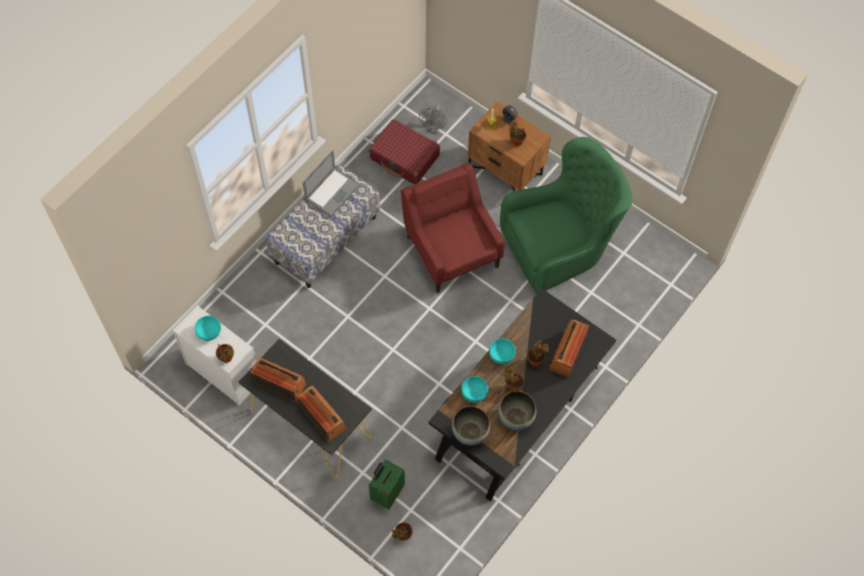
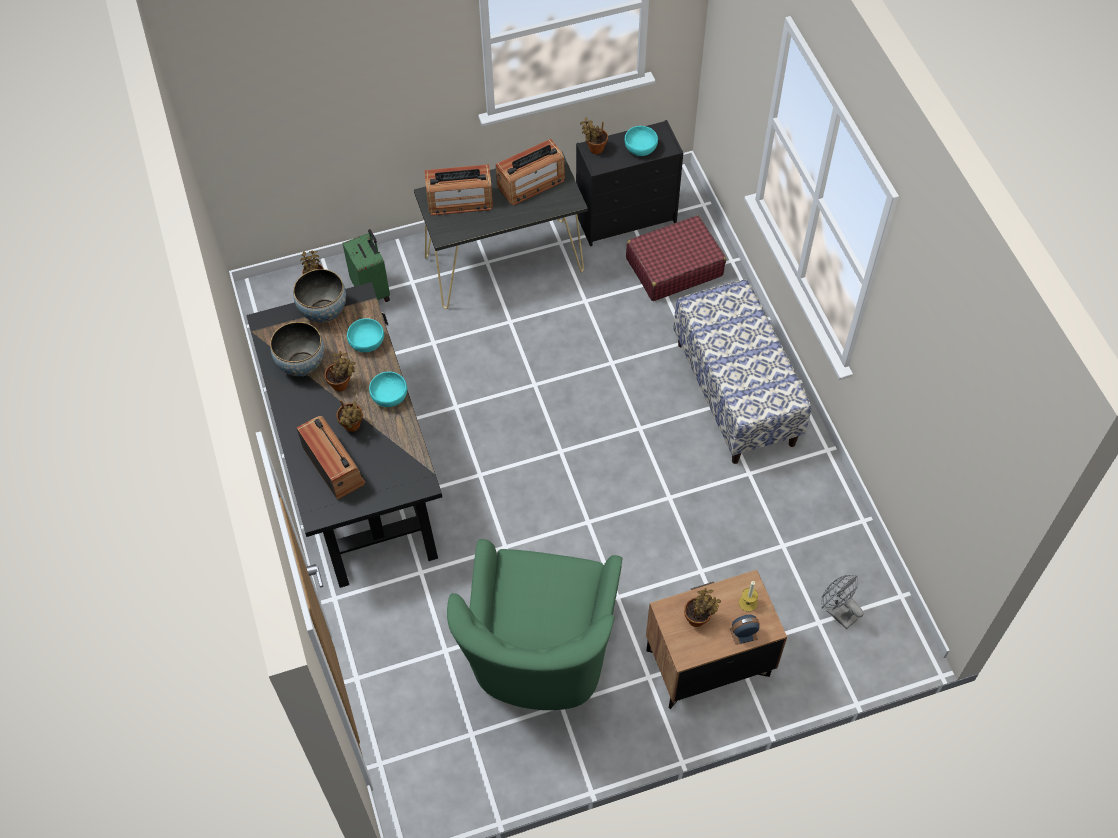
camera: 125 degrees right, 5 degrees down
(223, 372) = (627, 218): white dresser -> black dresser
(332, 192) = (768, 375): laptop -> none
(405, 158) = (808, 548): red suitcase -> red suitcase (673, 267)
(451, 250) = (625, 522): red armchair -> none

